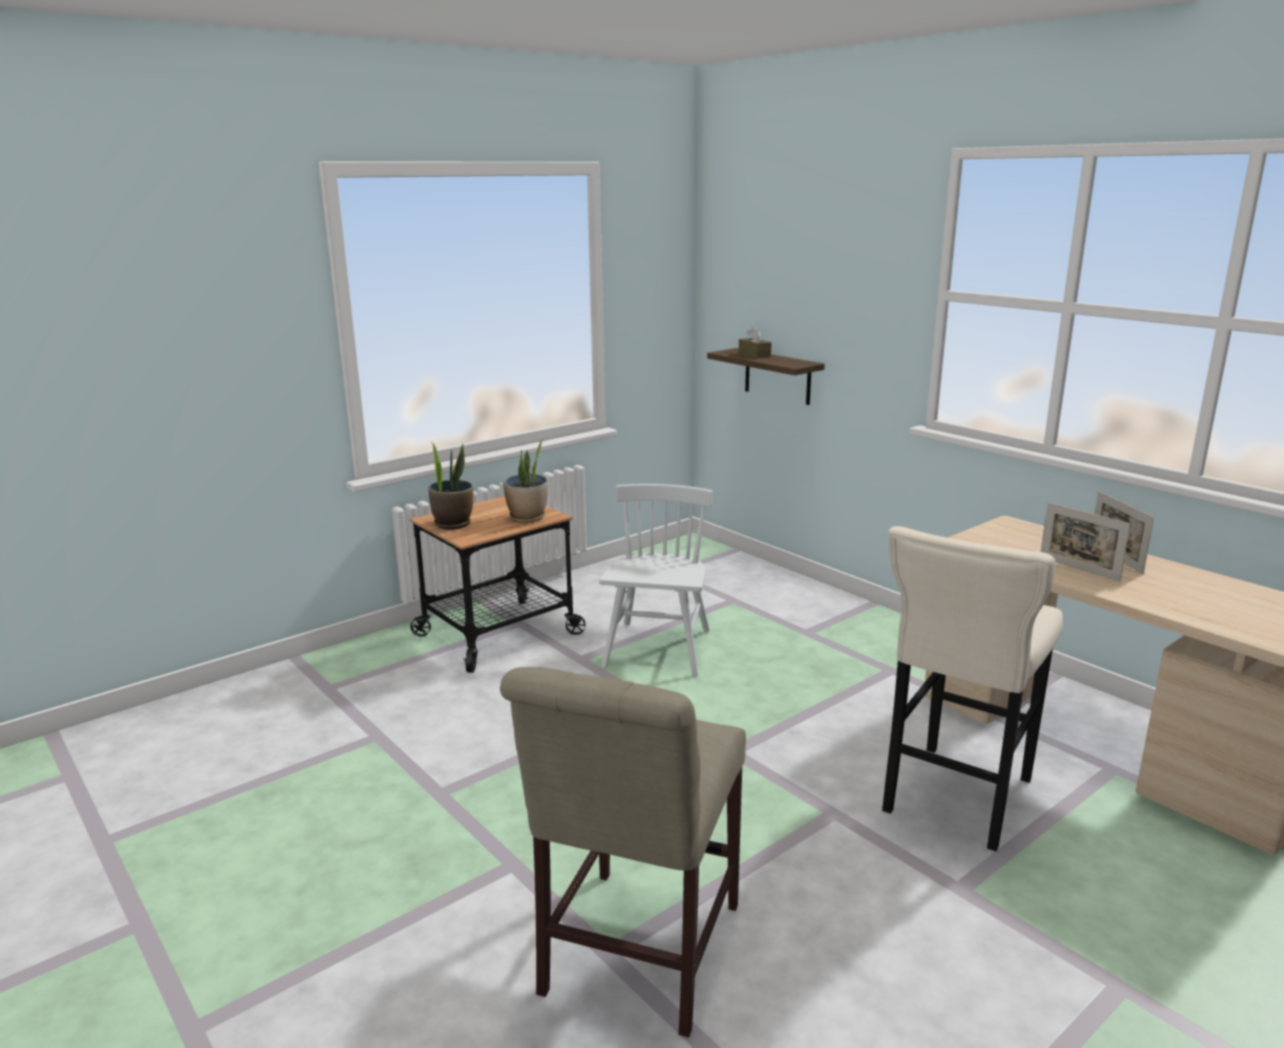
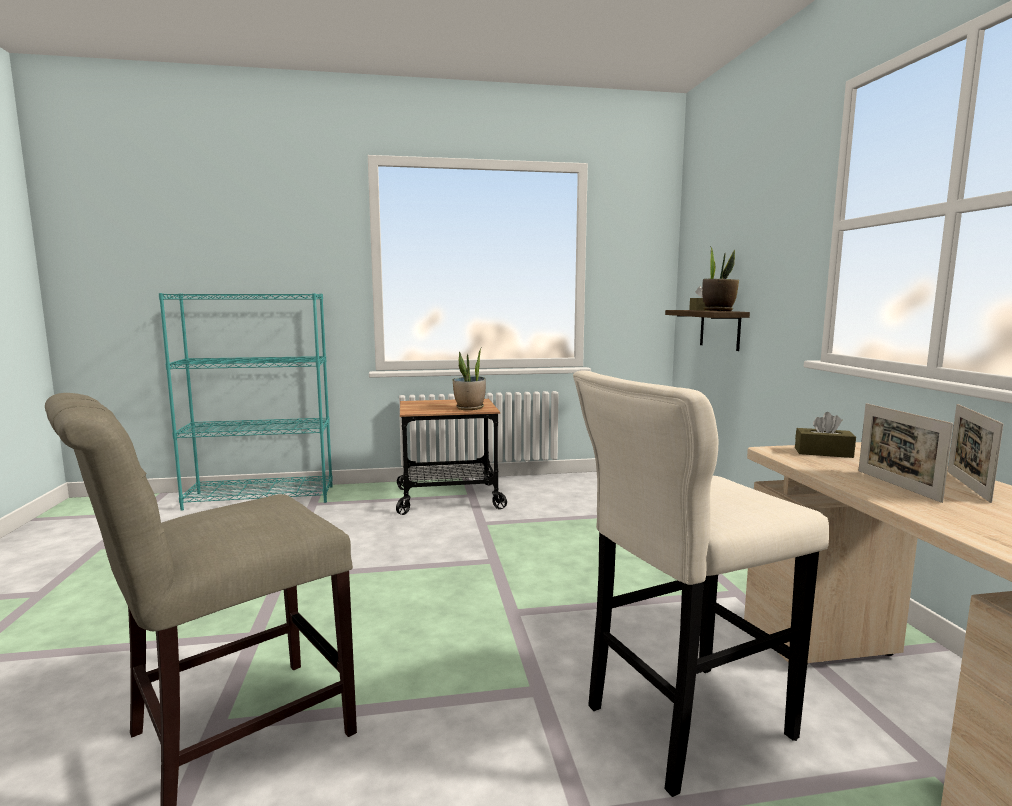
camera: 30 degrees right, 10 degrees down
(234, 698) = (262, 497): none -> turquoise bookcase
(453, 524) = (418, 405): potted plant -> potted plant (718, 311)
(658, 649) = (546, 530): white chair -> none
(993, 538) = (823, 452): none -> brown tissue box

